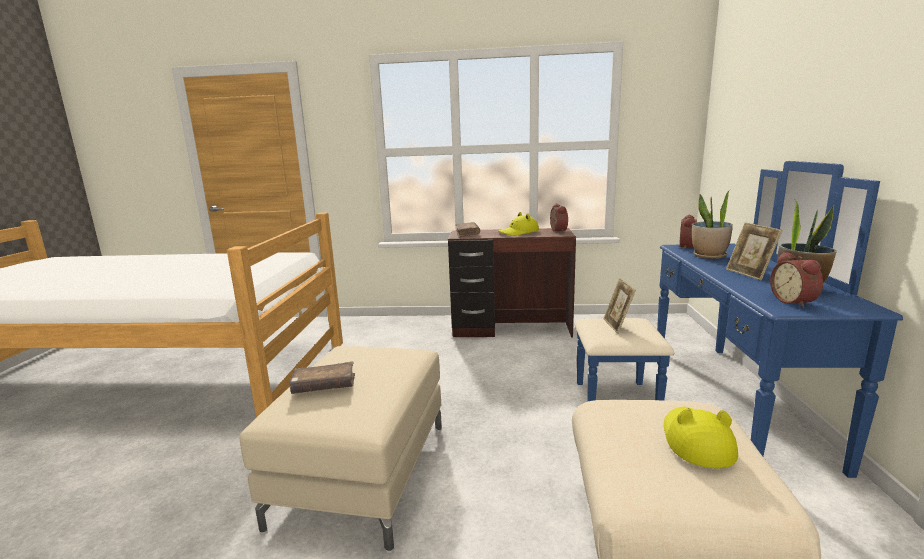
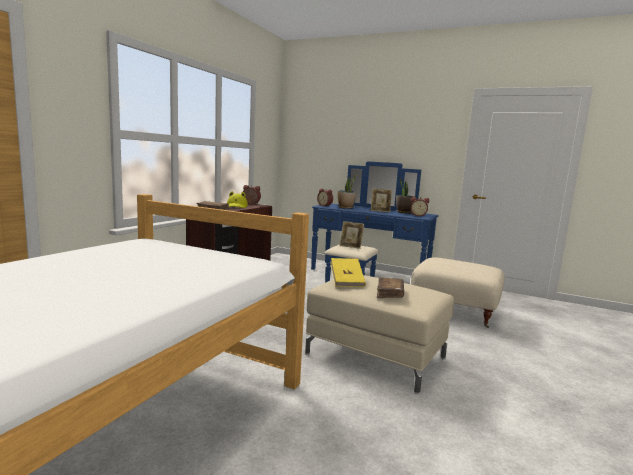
camera: 70 degrees left, 5 degrees down
(362, 354) = (347, 282): none -> yellow book
(696, 441) = (460, 262): yellow hat -> none

